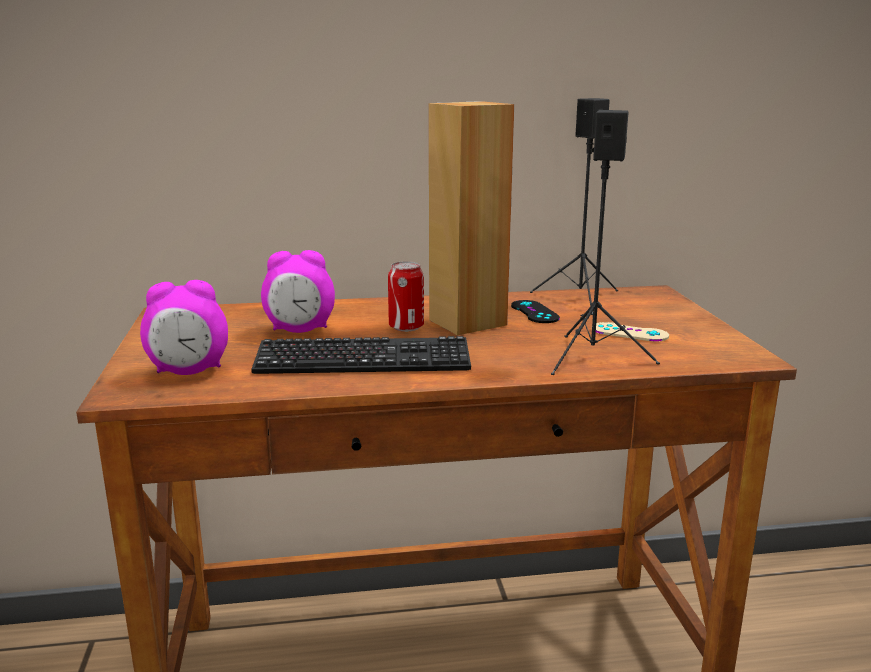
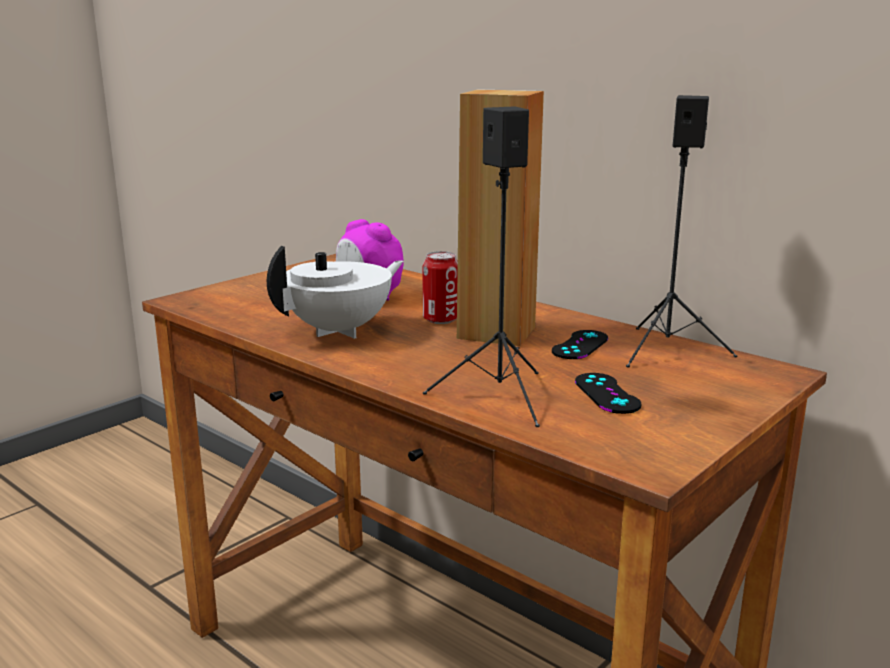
camera: 50 degrees right, 0 degrees up
(189, 372) = (239, 300): alarm clock -> none
(363, 360) = (340, 330): keyboard -> white teapot
(629, 332) = (607, 393): beige game controller -> black game controller

